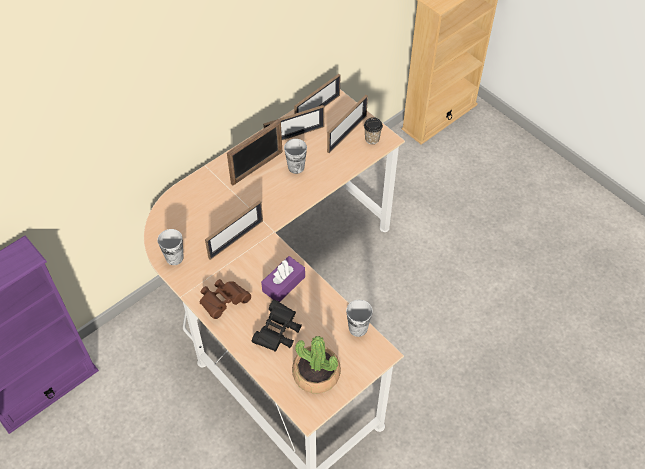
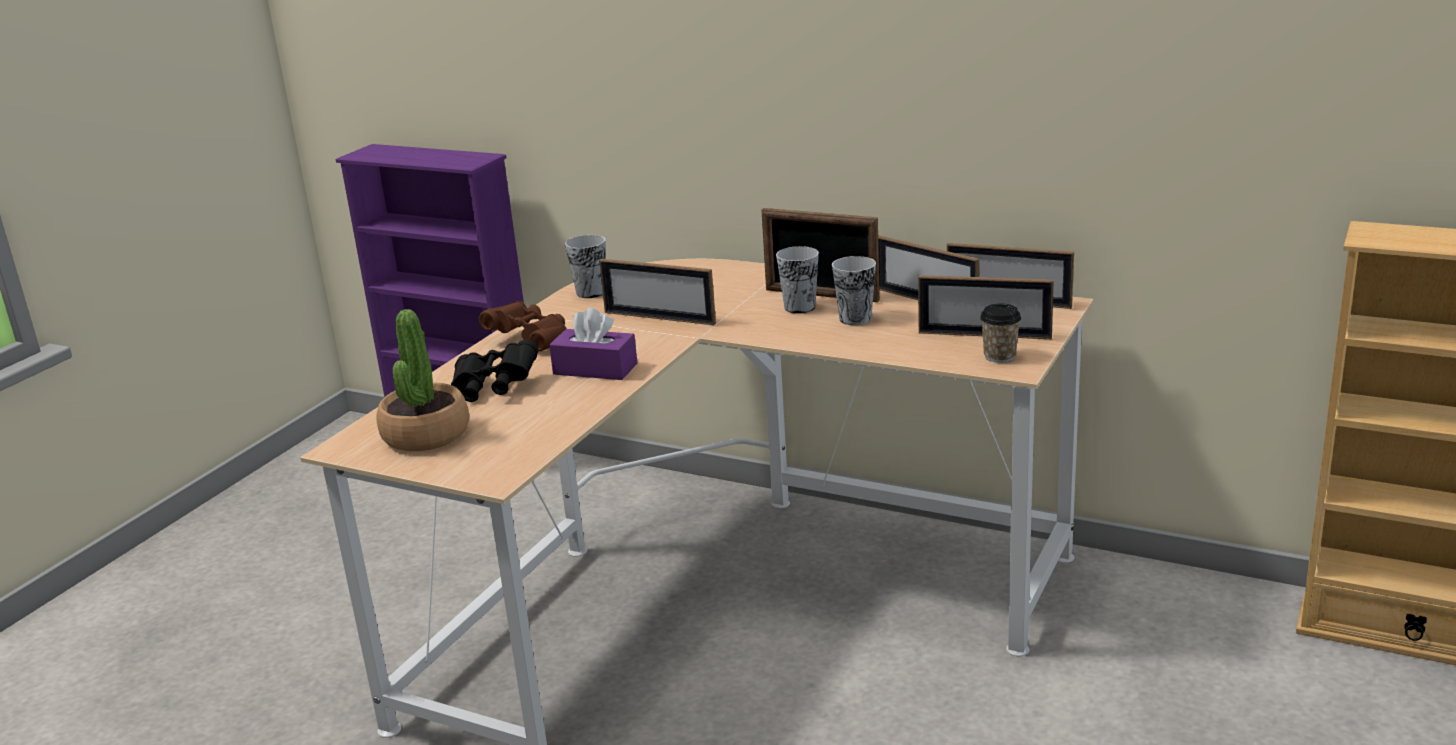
camera: 70 degrees right, 30 degrees down
(358, 328) = (540, 445): cup -> cup (799, 307)

